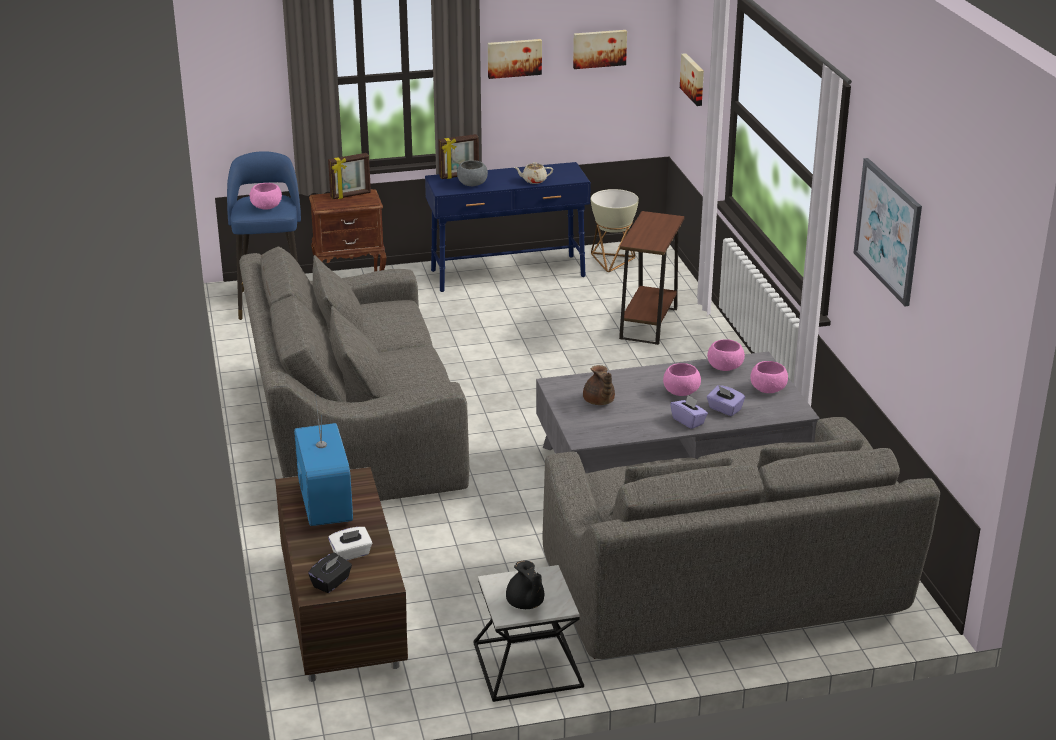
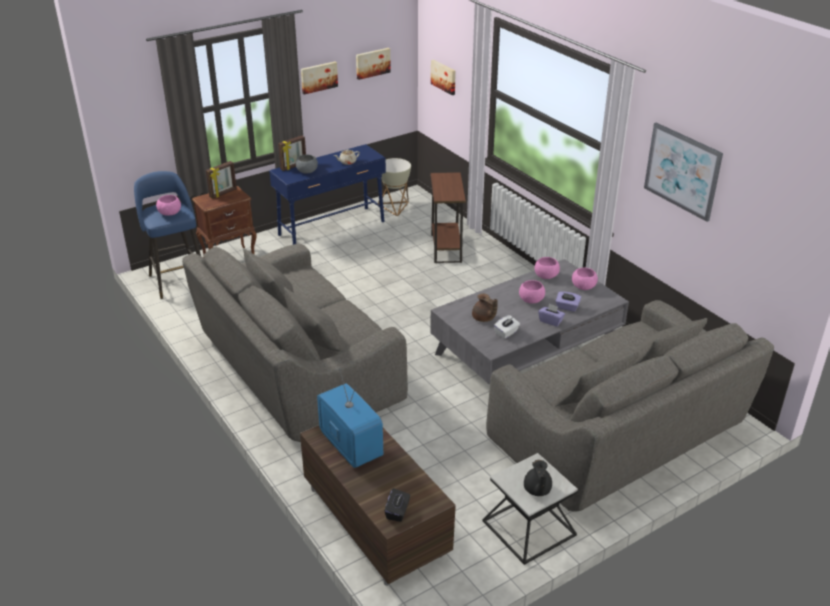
camera: 20 degrees left, 5 degrees up
(351, 554) = (396, 483): white tissue box -> white tissue box (506, 333)
(525, 603) = (537, 490): black teapot -> black teapot turned 45 degrees clockwise

